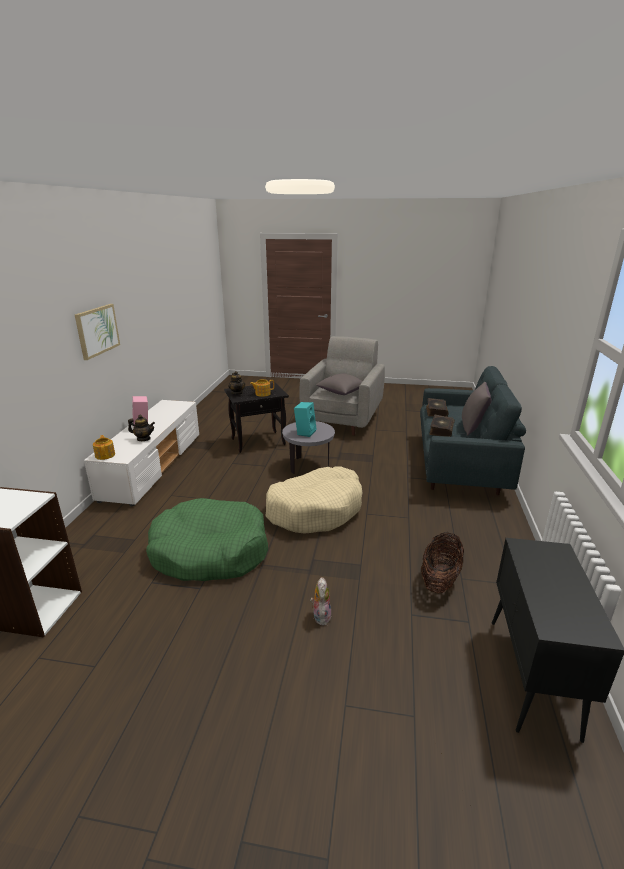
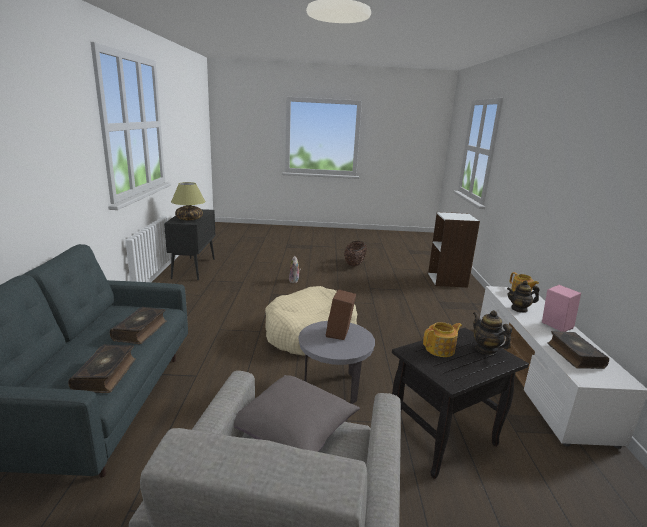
camera: 170 degrees right, 5 degrees down
(97, 330) = (598, 190): picture -> none
(168, 412) = (574, 355): none -> book
(210, 551) = (380, 303): green dog bed -> none
(305, 432) = (340, 334): turquoise speaker -> brown speaker
(440, 580) = (217, 294): basket -> basket (354, 264)
(473, 428) = (83, 338): grey pillow -> none
(542, 564) = (189, 219): none -> table lamp

